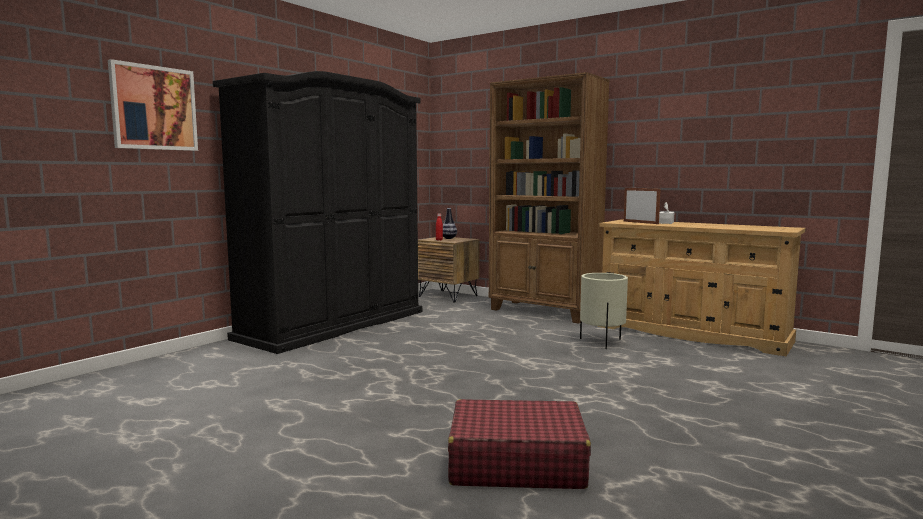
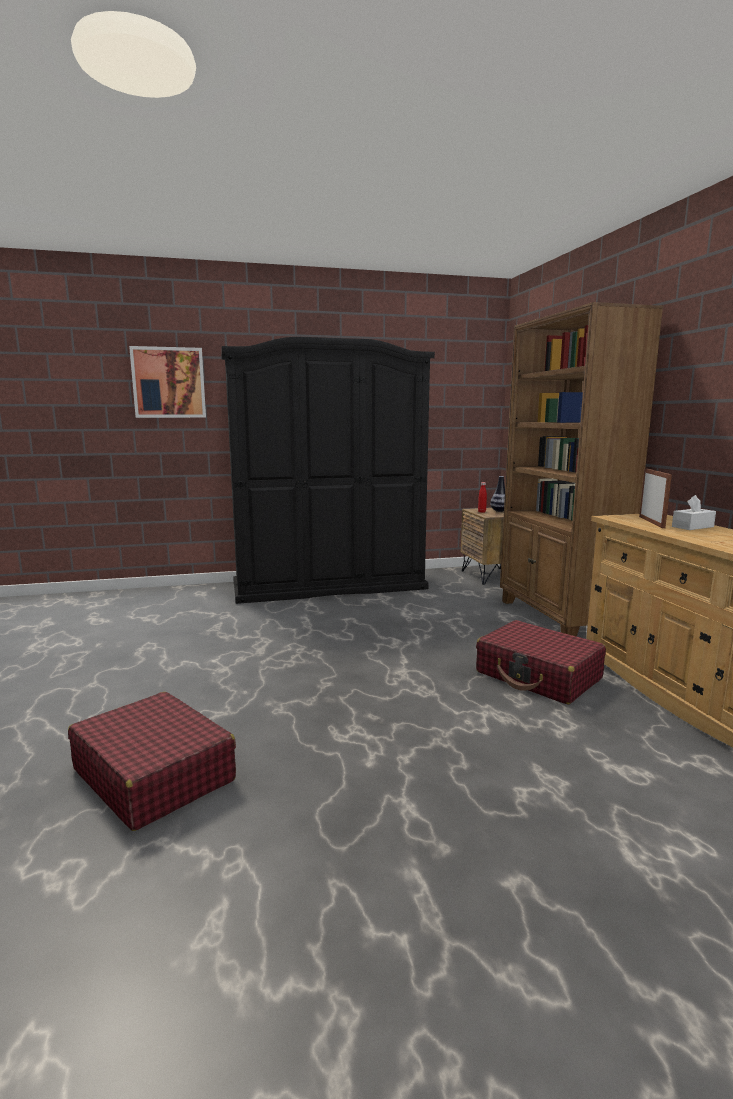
camera: 40 degrees right, 5 degrees up
(602, 342) = (538, 676): beige planter -> red suitcase

